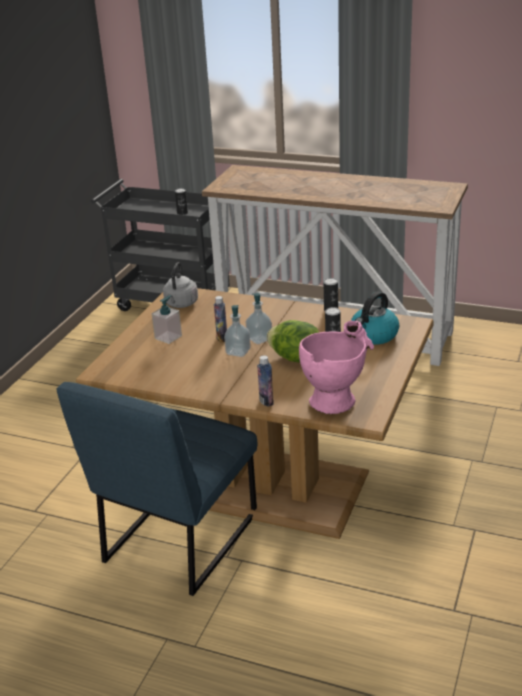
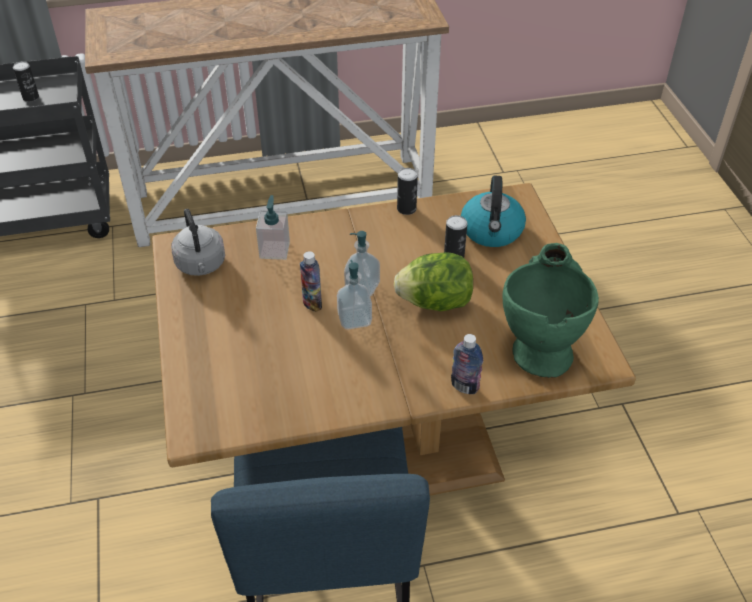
camera: 35 degrees left, 15 degrees up
(168, 337) = (237, 329): soap dispenser -> soap dispenser (274, 250)
(336, 398) = (539, 346): pink vase -> green vase

